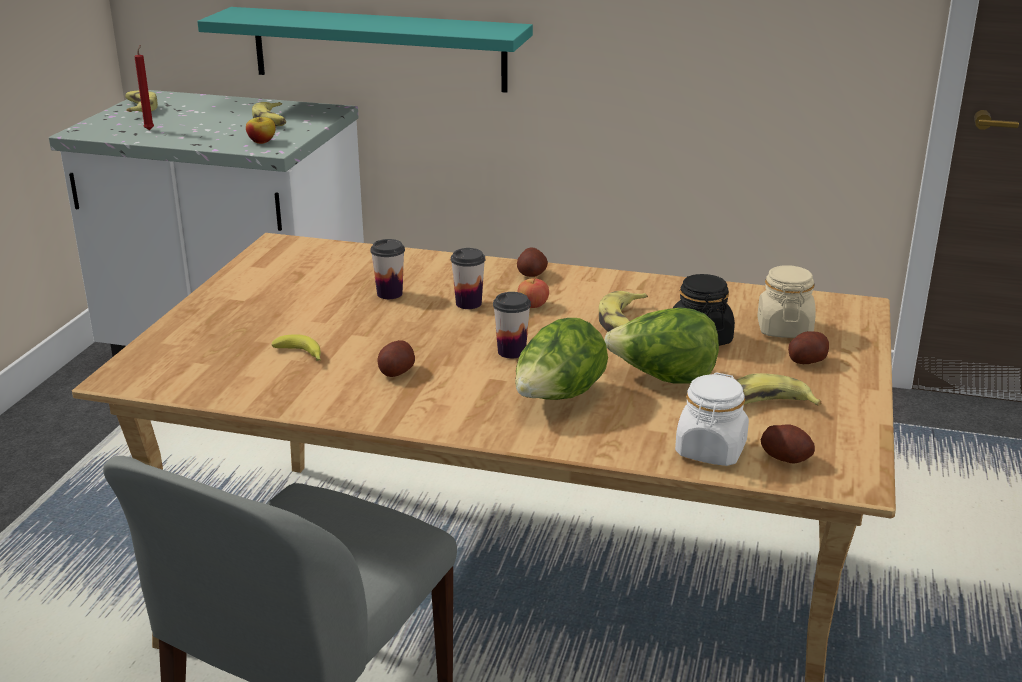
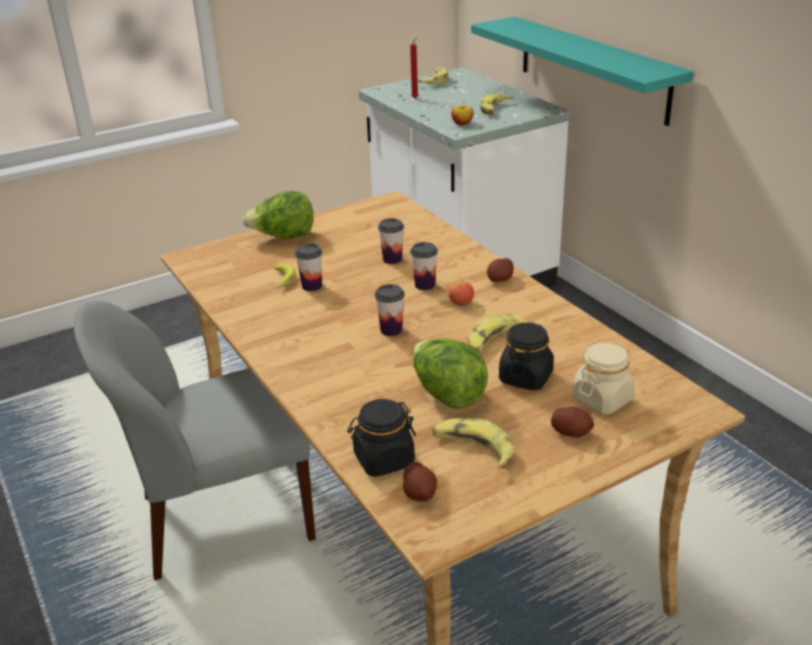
camera: 45 degrees right, 5 degrees up
(348, 347) = (312, 286): none -> cup
(396, 372) = (309, 313): potato -> none
(558, 398) = (361, 375): lettuce -> lettuce (283, 237)
(710, 450) = (383, 460): white jar -> black jar

